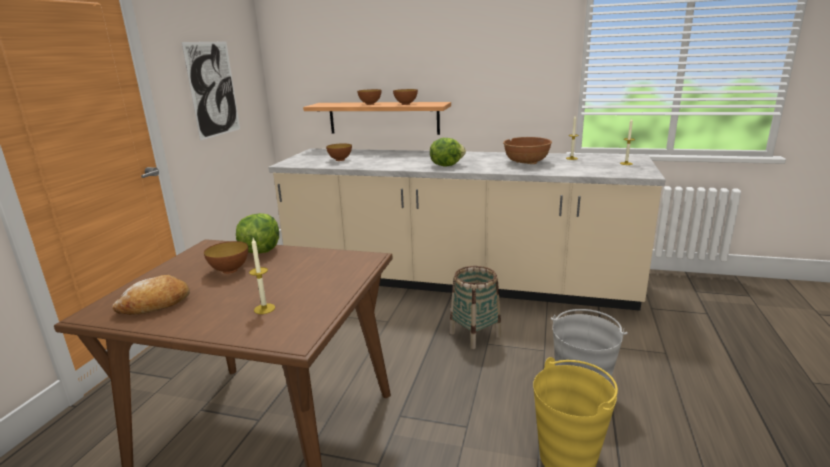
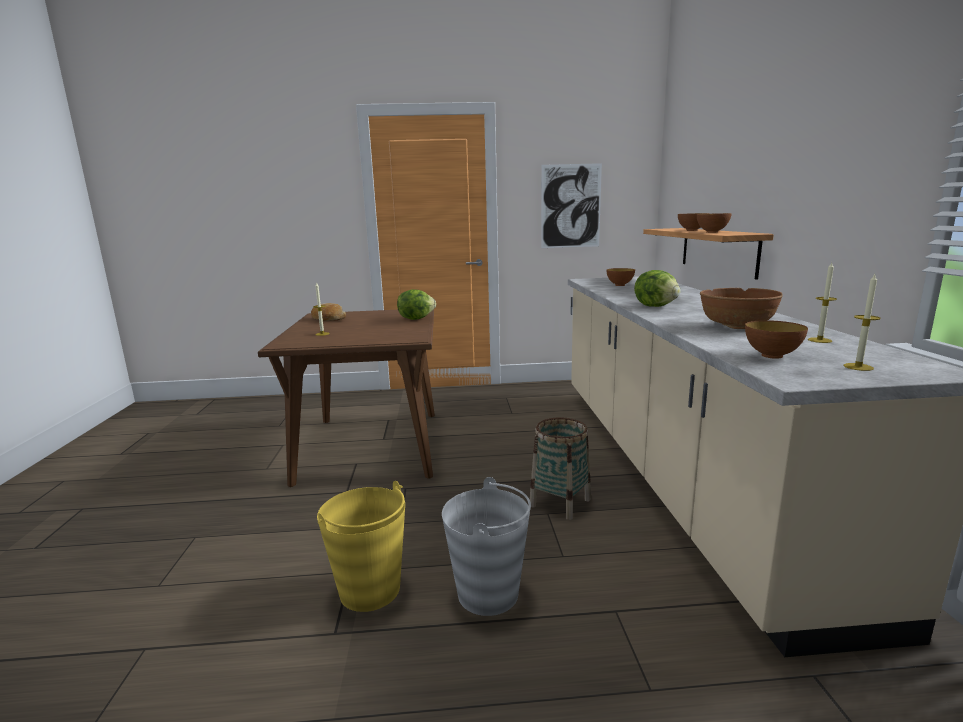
camera: 70 degrees right, 5 degrees down
(230, 270) = (379, 320): bowl -> bowl (772, 356)

